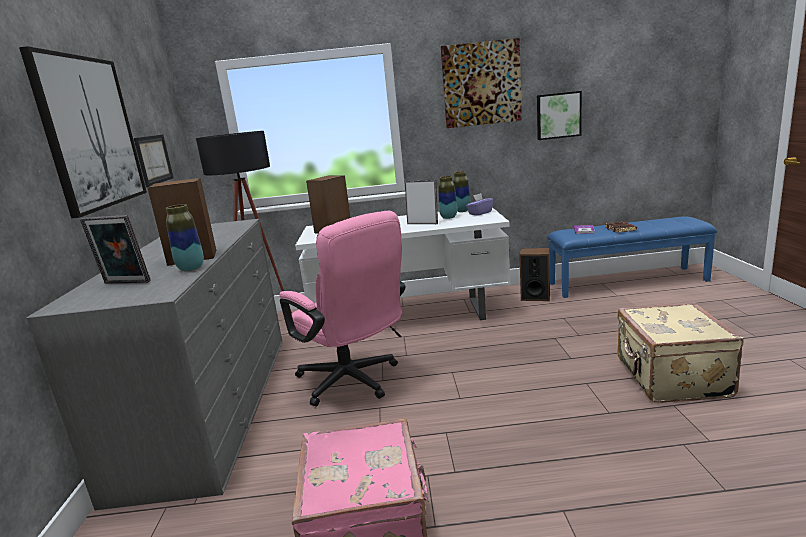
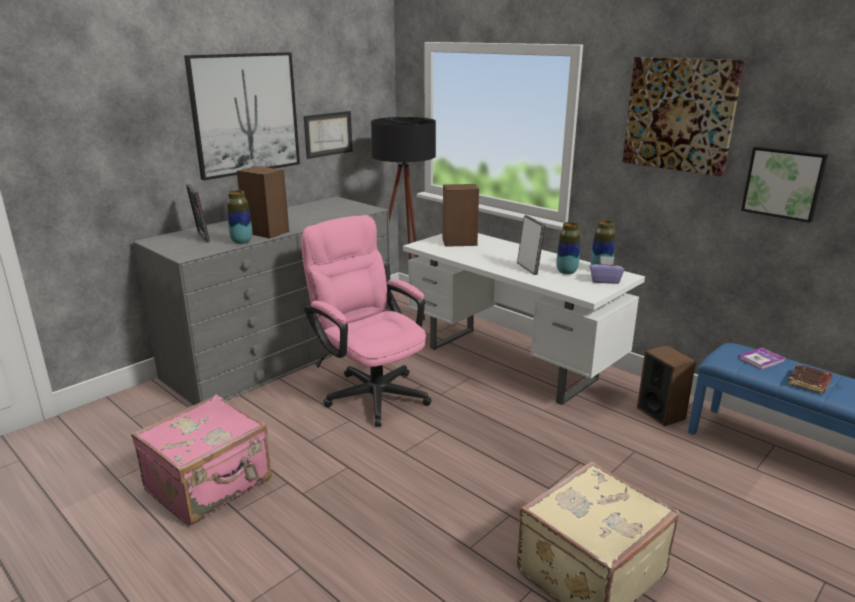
camera: 45 degrees right, 5 degrees up
(354, 382) = (370, 391): pink office chair -> pink office chair turned 135 degrees clockwise

